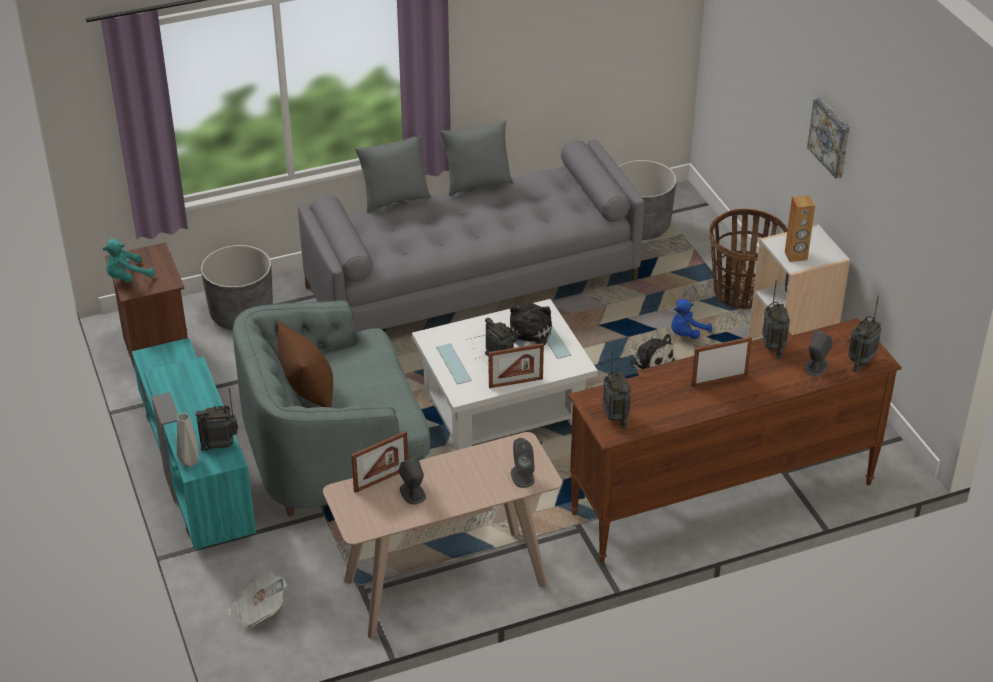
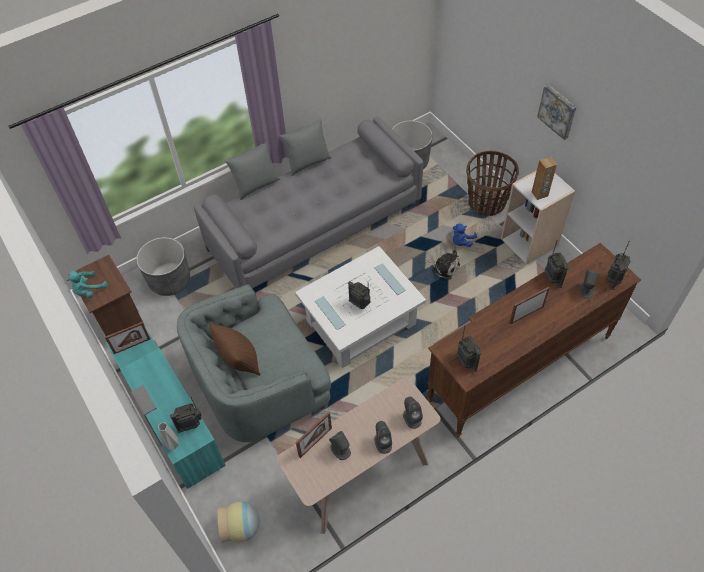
camera: 10 degrees left, 15 degrees up
(257, 611) = (242, 528): newspaper -> vase
(473, 495) = (383, 442): none -> grey speaker
(515, 383) = (375, 321): picture frame -> picture frame (132, 346)
(529, 335) = (373, 279): plush toy -> none

